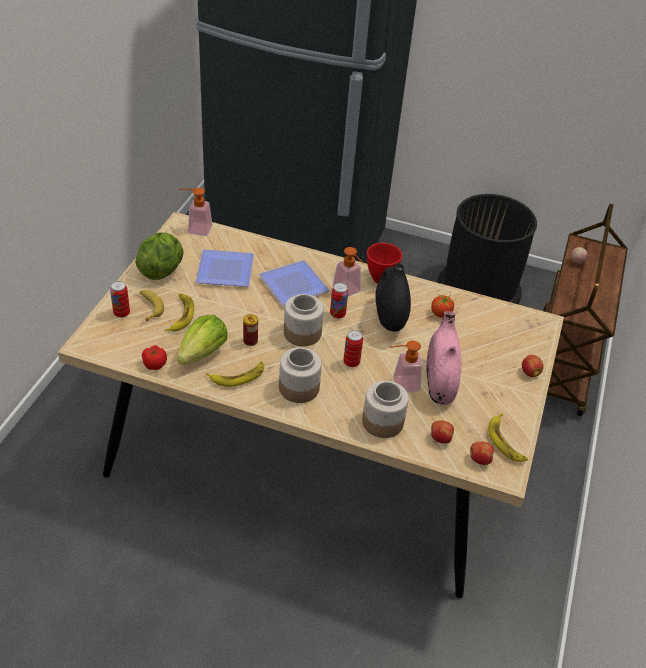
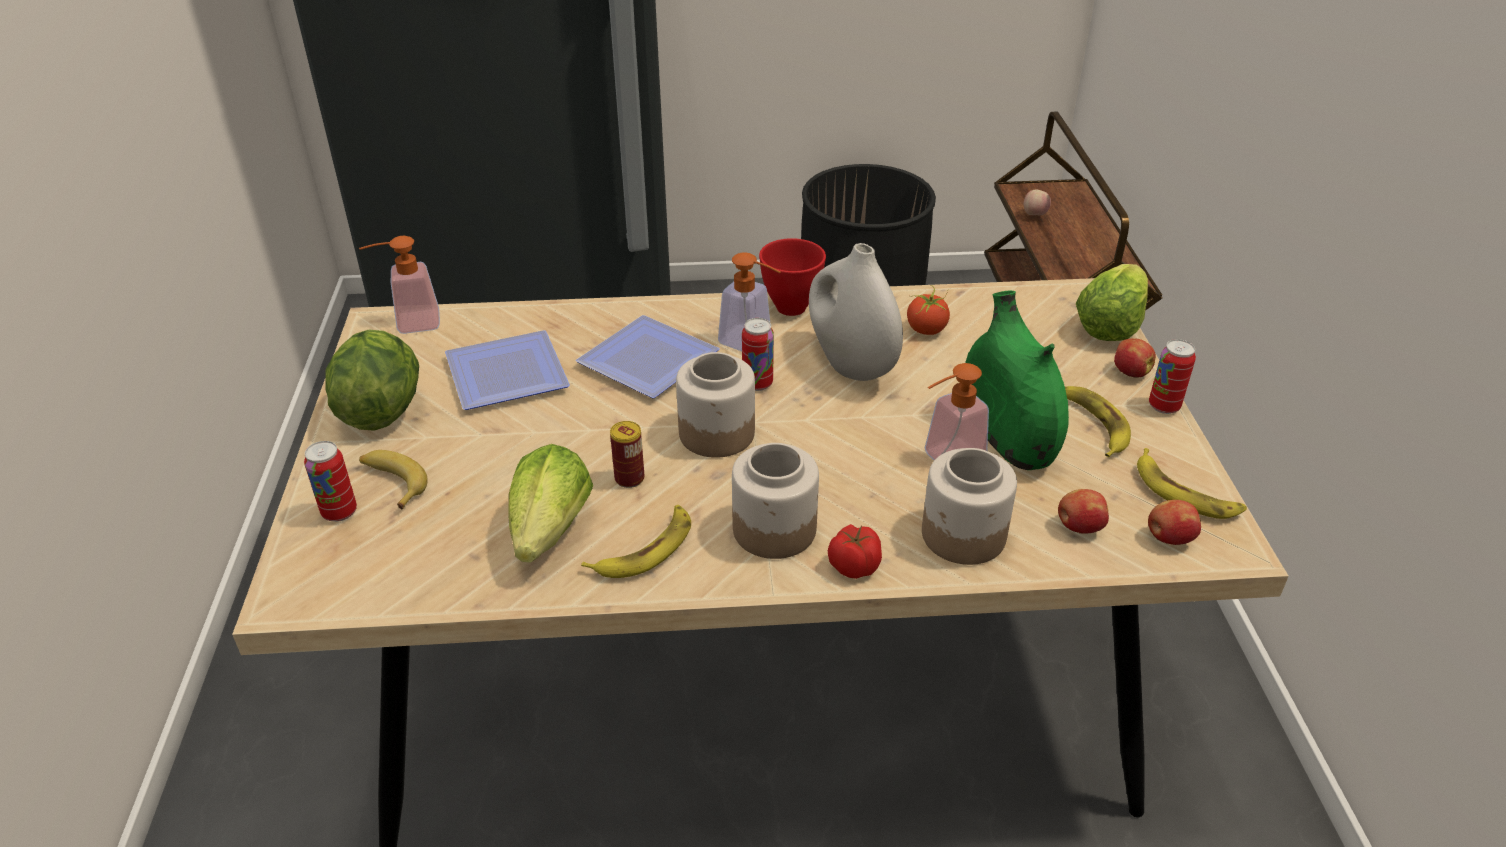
camera: 20 degrees left, 5 degrees down
(154, 364) = (462, 585): tomato -> tomato (853, 566)
(180, 315) = (464, 477): banana -> banana (1093, 424)
(351, 362) = (836, 453): can -> can (1164, 406)
(389, 320) = (850, 365): black vase -> white vase
(439, 383) = (1006, 437): pink vase -> green vase
(539, 344) = (1109, 326): none -> lettuce

